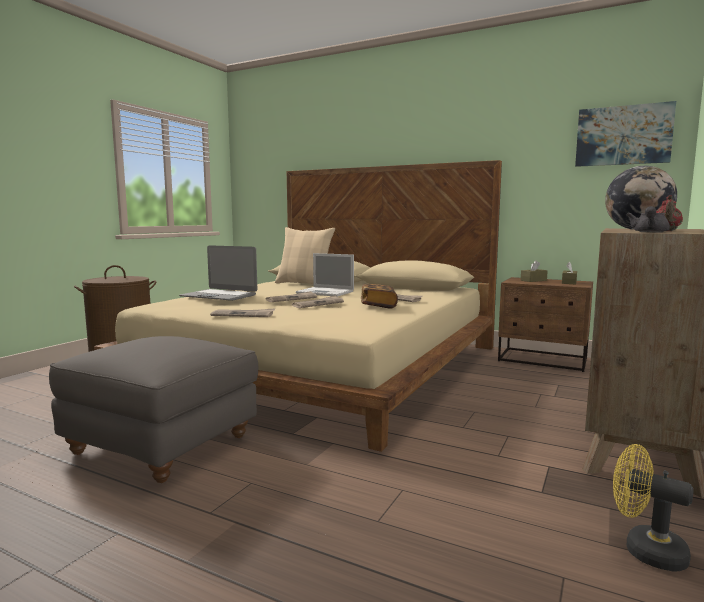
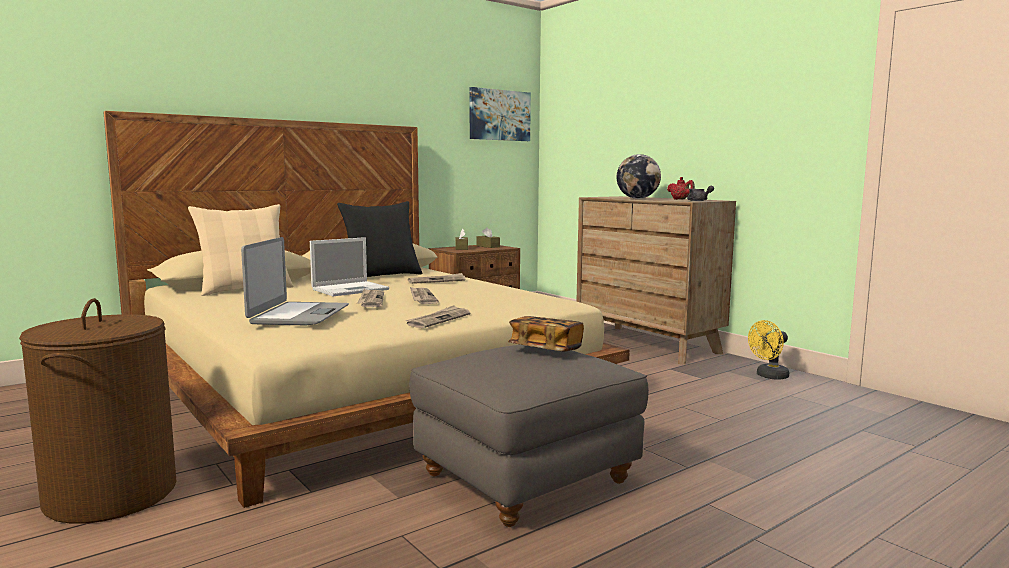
camera: 65 degrees left, 0 degrees up
(219, 296) = (299, 315): laptop -> laptop turned 45 degrees counterclockwise
(378, 305) = (465, 288): book -> book (546, 349)
(399, 290) = (382, 276): none -> black pillow

